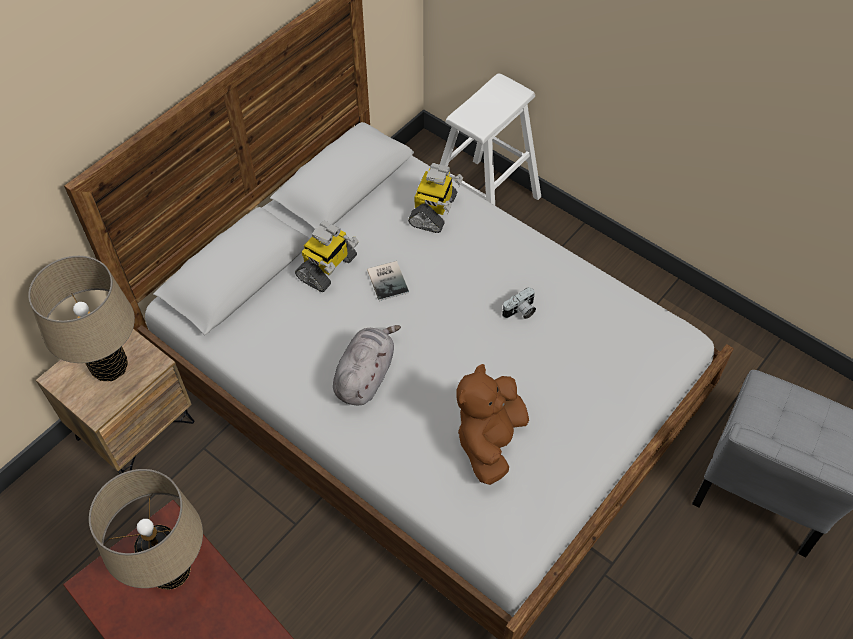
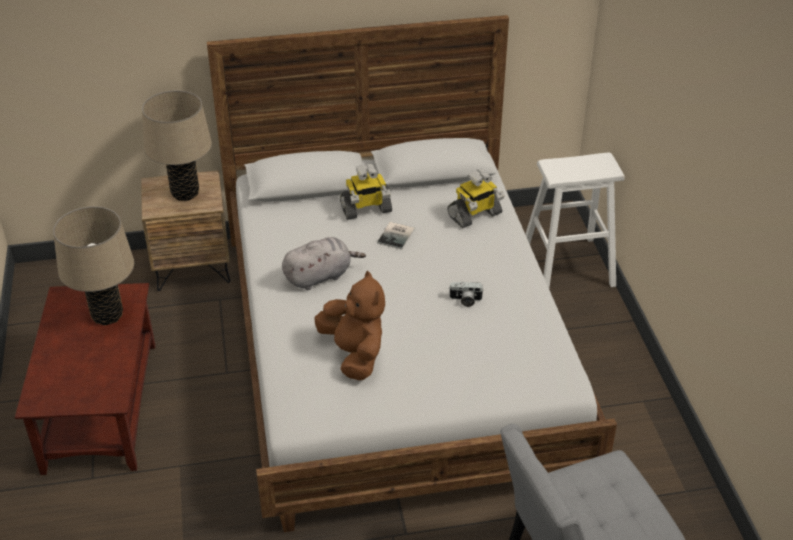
camera: 40 degrees right, 15 degrees down
(489, 441) = (354, 354): brown plush toy -> brown plush toy turned 90 degrees clockwise

